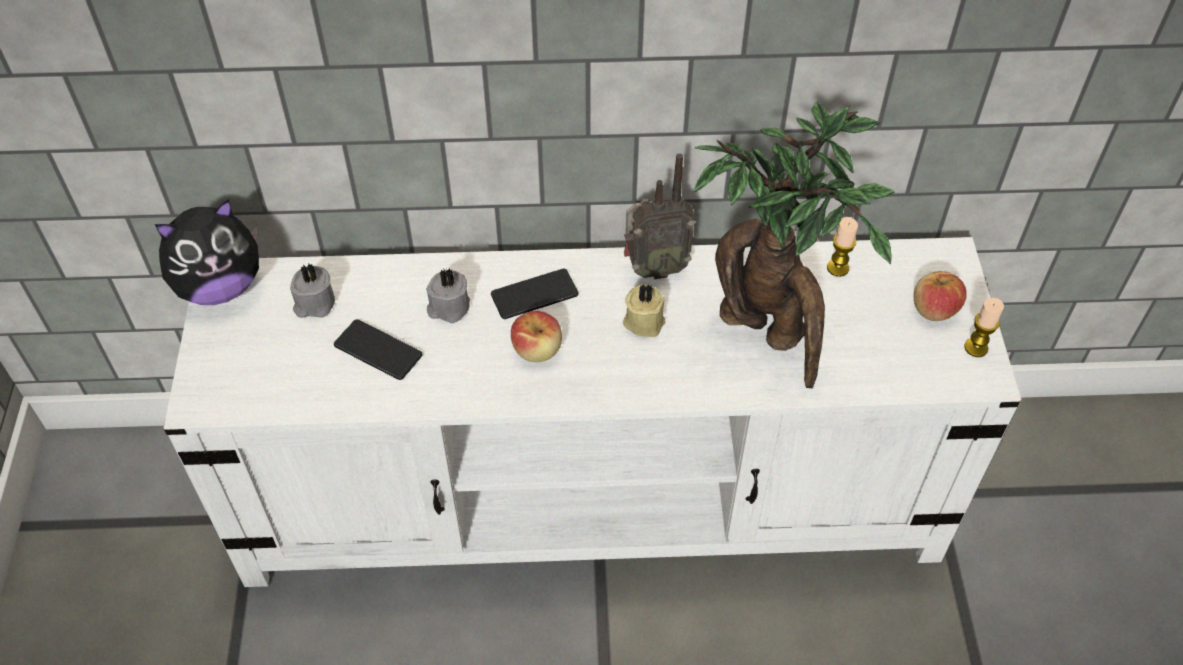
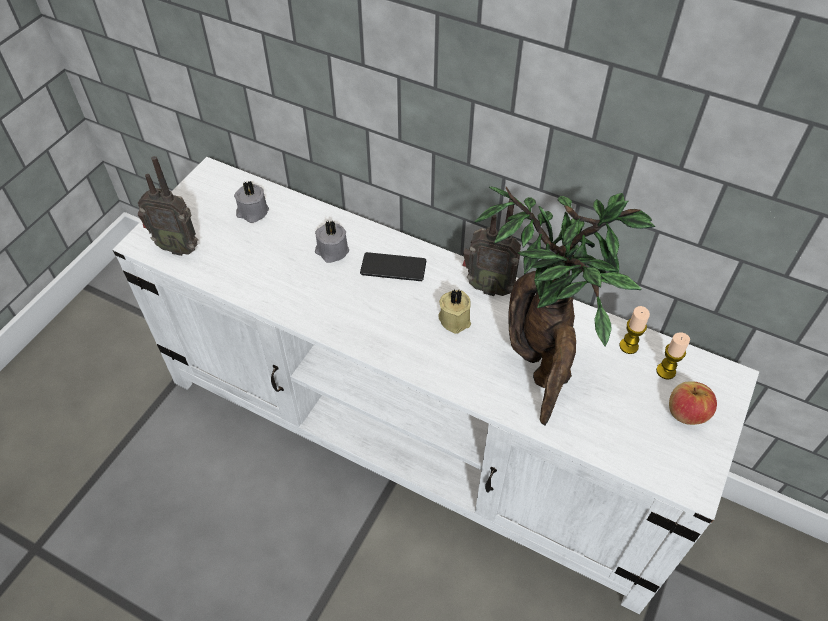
camera: 30 degrees right, 0 degrees up
(220, 286) = (206, 178): plush toy -> none
(251, 385) = (178, 246): none -> radio
(378, 350) = (268, 259): phone -> none
(537, 350) = (368, 305): apple -> none
(976, 348) = (702, 459): candle -> candle (666, 371)

